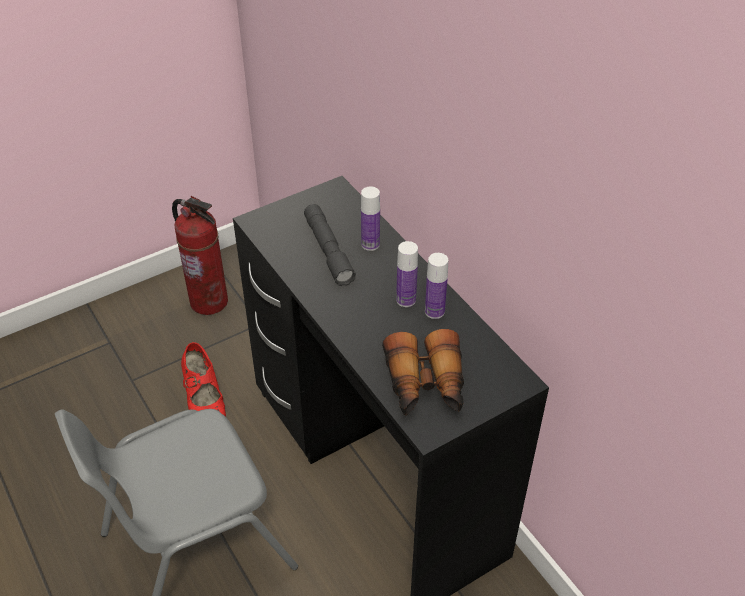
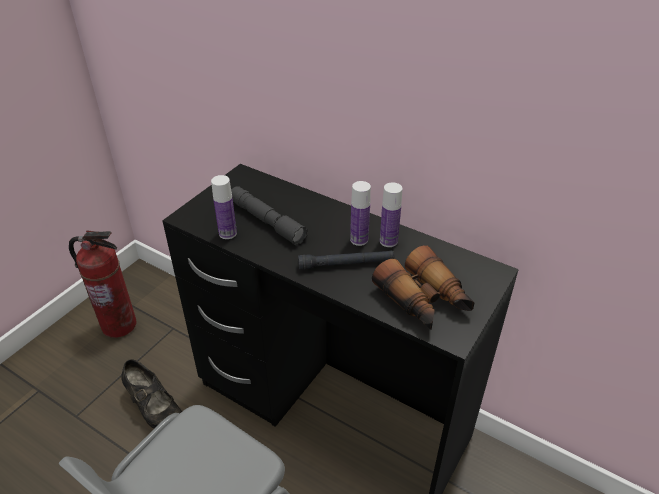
camera: 25 degrees left, 5 degrees down
(205, 402) = (155, 410): red shoe -> black shoe
(370, 244) = (299, 207): bottle -> bottle (227, 233)
(376, 321) = (346, 264): none -> black flashlight

